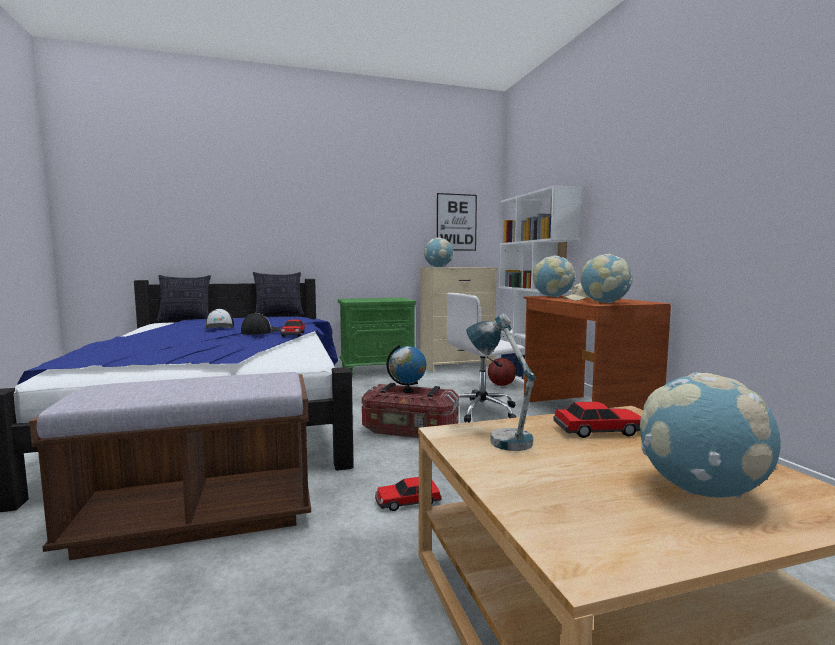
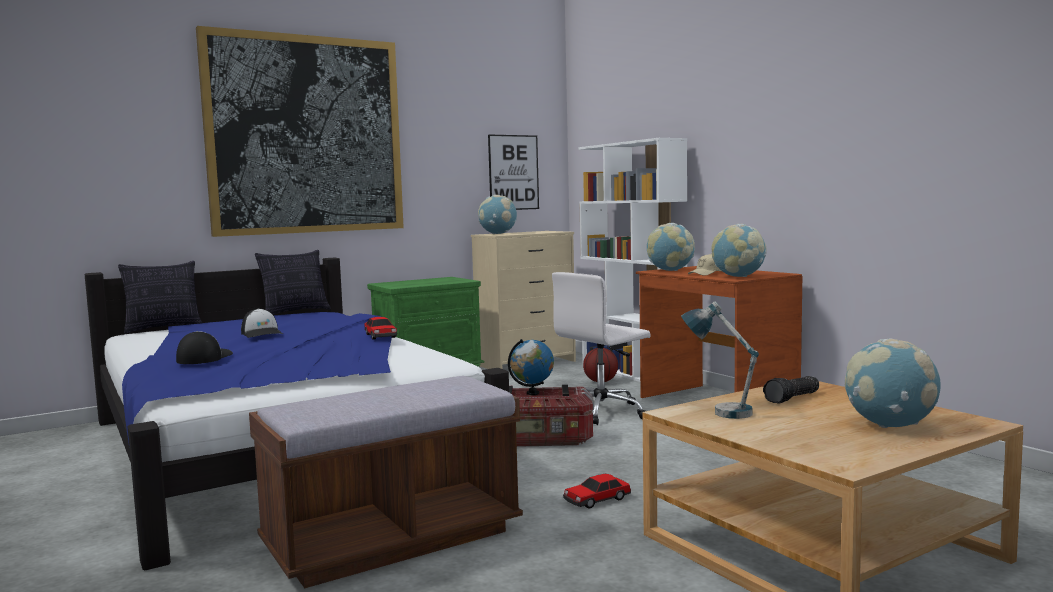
camera: 15 degrees left, 0 degrees up
(260, 331) = (336, 335): cap -> cap (204, 358)
(296, 190) = (305, 135): none -> picture
(599, 431) = (793, 398): toy car -> flashlight

